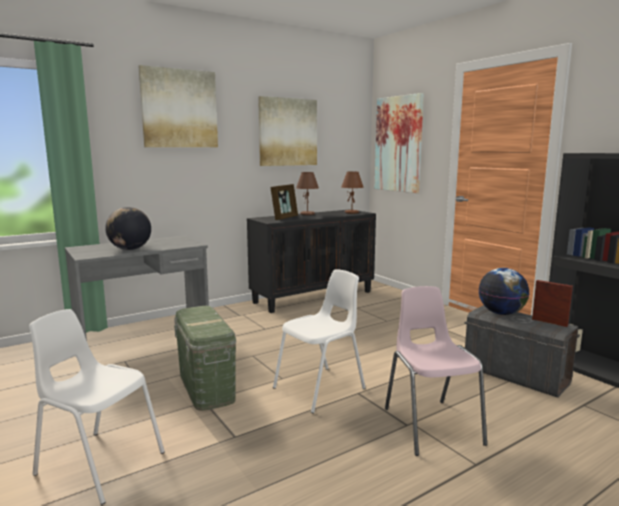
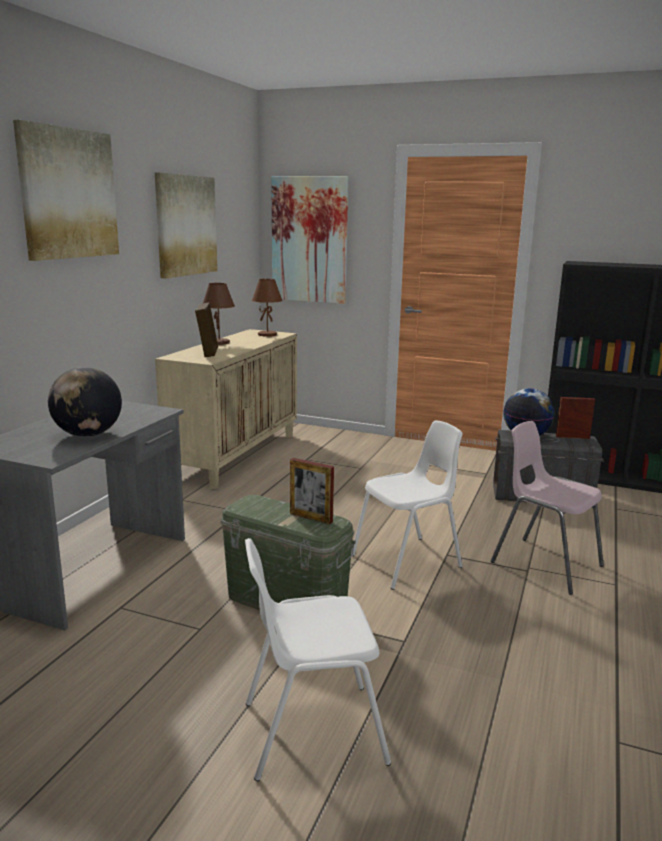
camera: 35 degrees left, 5 degrees up
(212, 325) = (311, 517): none -> picture frame
(313, 297) = (235, 455): black cabinet -> beige cabinet
(321, 388) = (408, 562): white chair -> white chair turned 45 degrees clockwise

